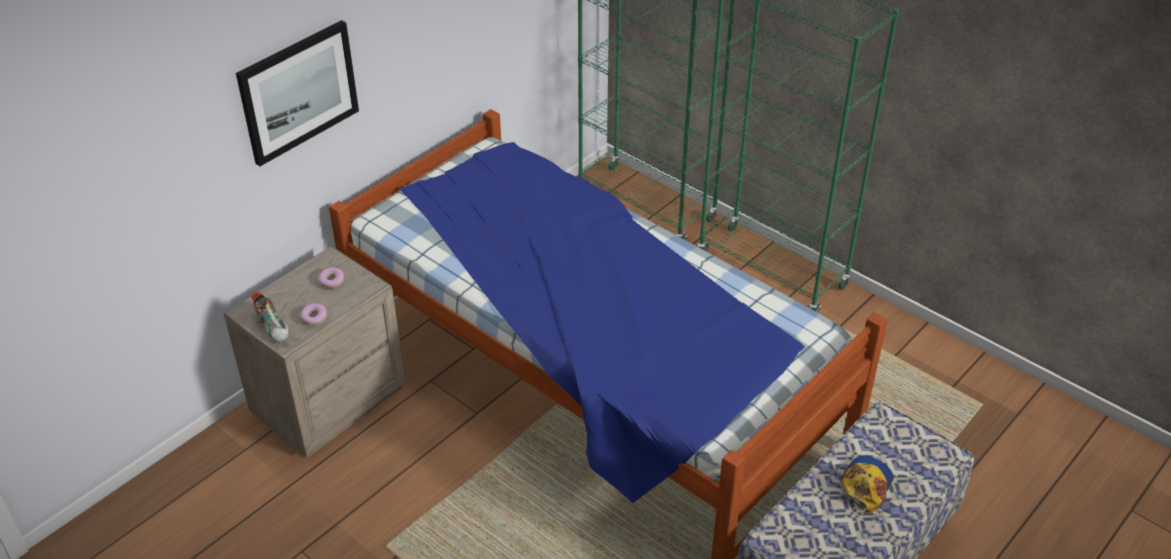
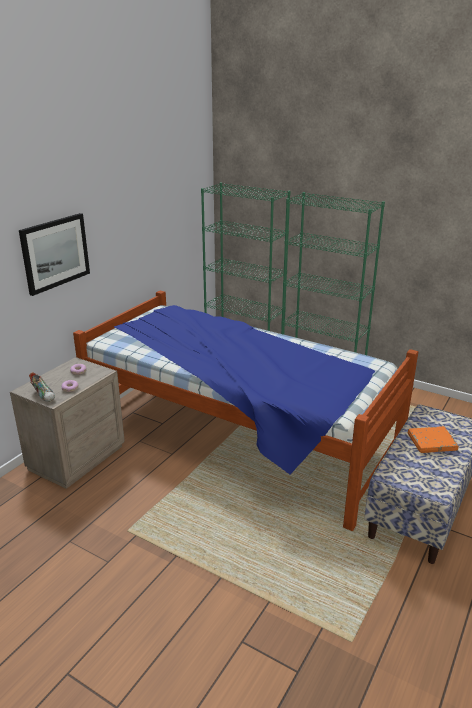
camera: 10 degrees left, 15 degrees down
(866, 485) = (431, 442): cap -> orange book

